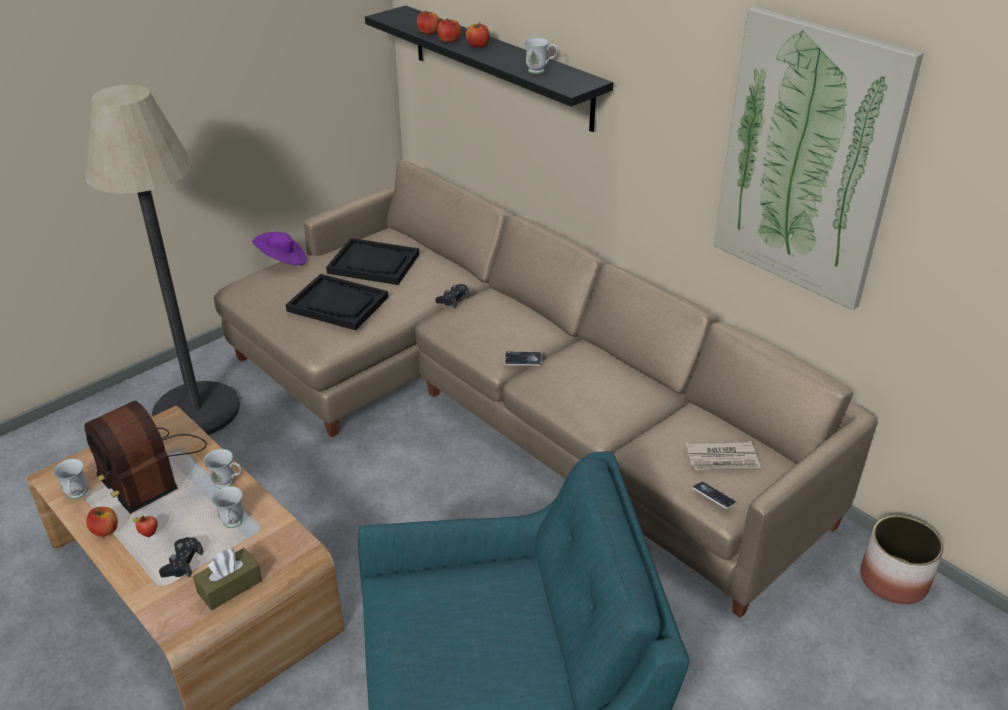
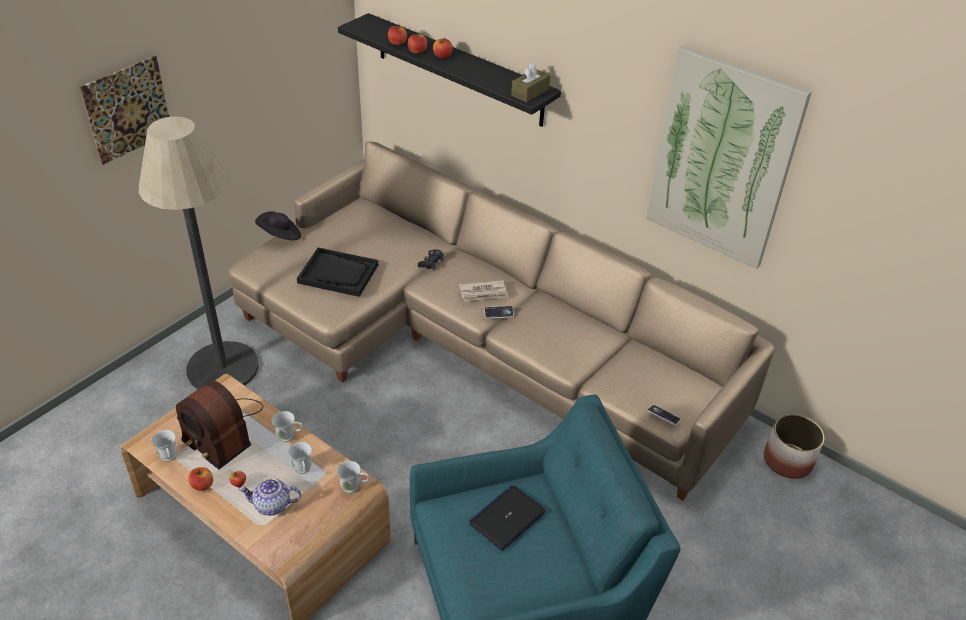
camera: 10 degrees left, 5 degrees up
(91, 84) = (128, 110): none -> picture
(182, 563) = (273, 505): black game controller -> teapot
(230, 586) = (316, 521): brown tissue box -> brown tissue box (530, 92)
(282, 261) = (280, 236): purple hat -> black hat
(374, 264) = (358, 234): black tray -> none
(476, 606) = (507, 518): none -> laptop
(540, 71) = (501, 81): white mug -> white mug (354, 488)
(722, 458) = (665, 385): newspaper -> newspaper (484, 292)

